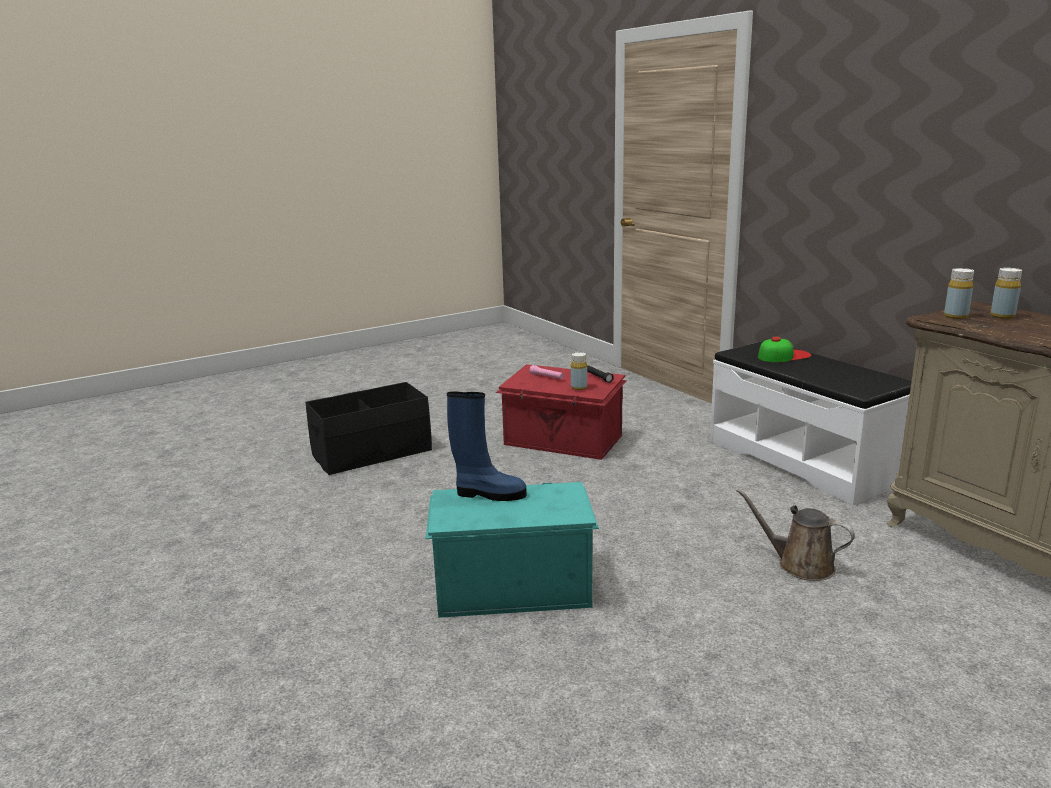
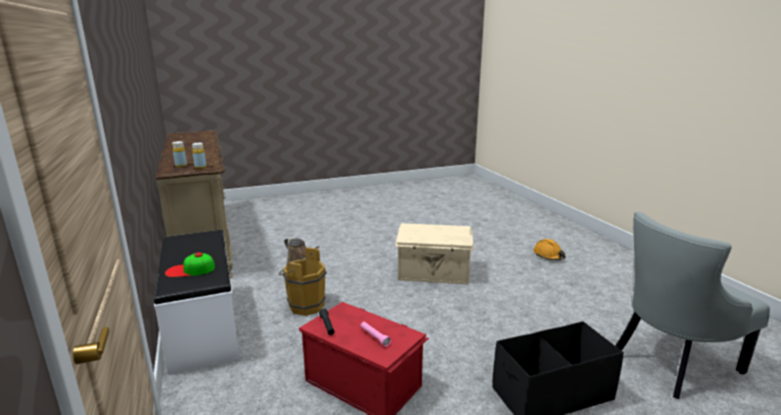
camera: 170 degrees left, 0 degrees up
(202, 492) = (673, 361): none -> grey chair
(210, 680) = (548, 256): none -> orange hard hat
(489, 494) = (444, 239): blue boot -> none
(512, 585) = (434, 272): turquoise storage box -> beige storage box
(579, 387) = (353, 316): yellow bottle -> none
(703, 497) = (304, 305): none -> brown bucket

